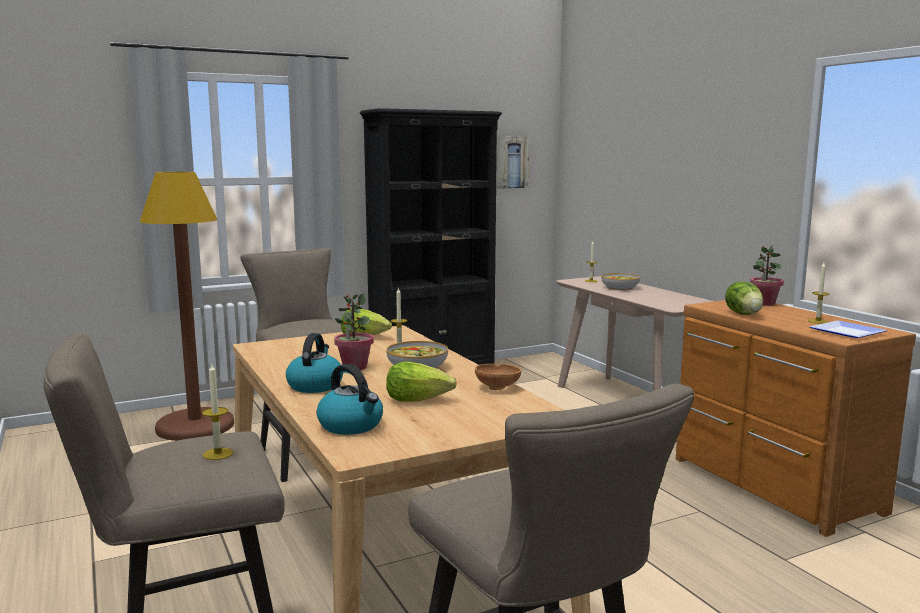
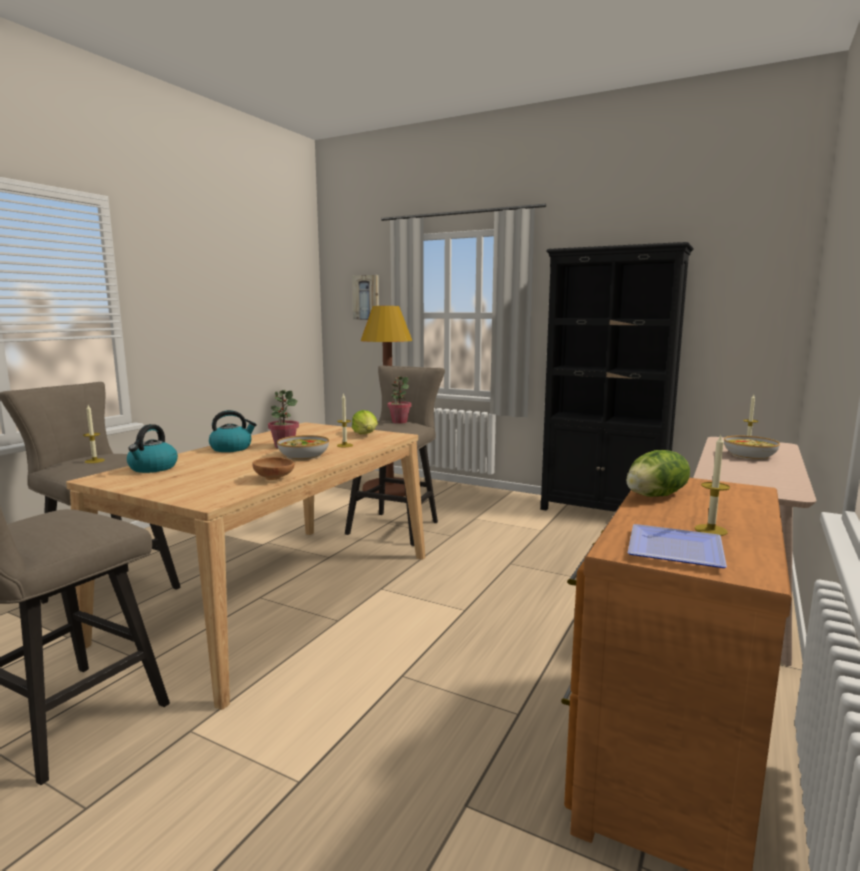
camera: 55 degrees right, 0 degrees up
(418, 399) = (222, 469): lettuce -> none
(511, 162) = (739, 300): picture -> picture (366, 297)
(764, 303) = (753, 497): potted plant -> potted plant (399, 422)

